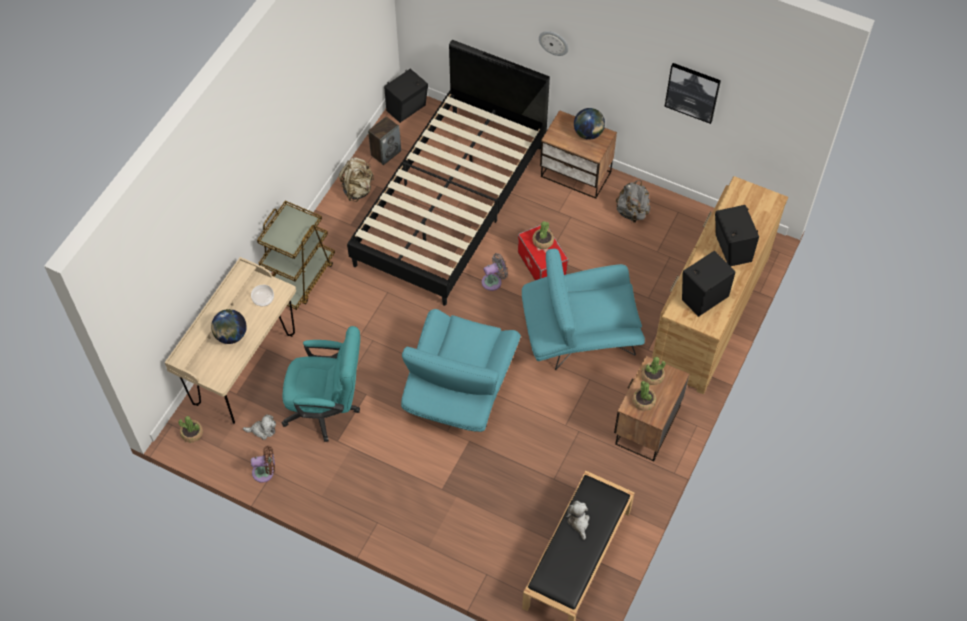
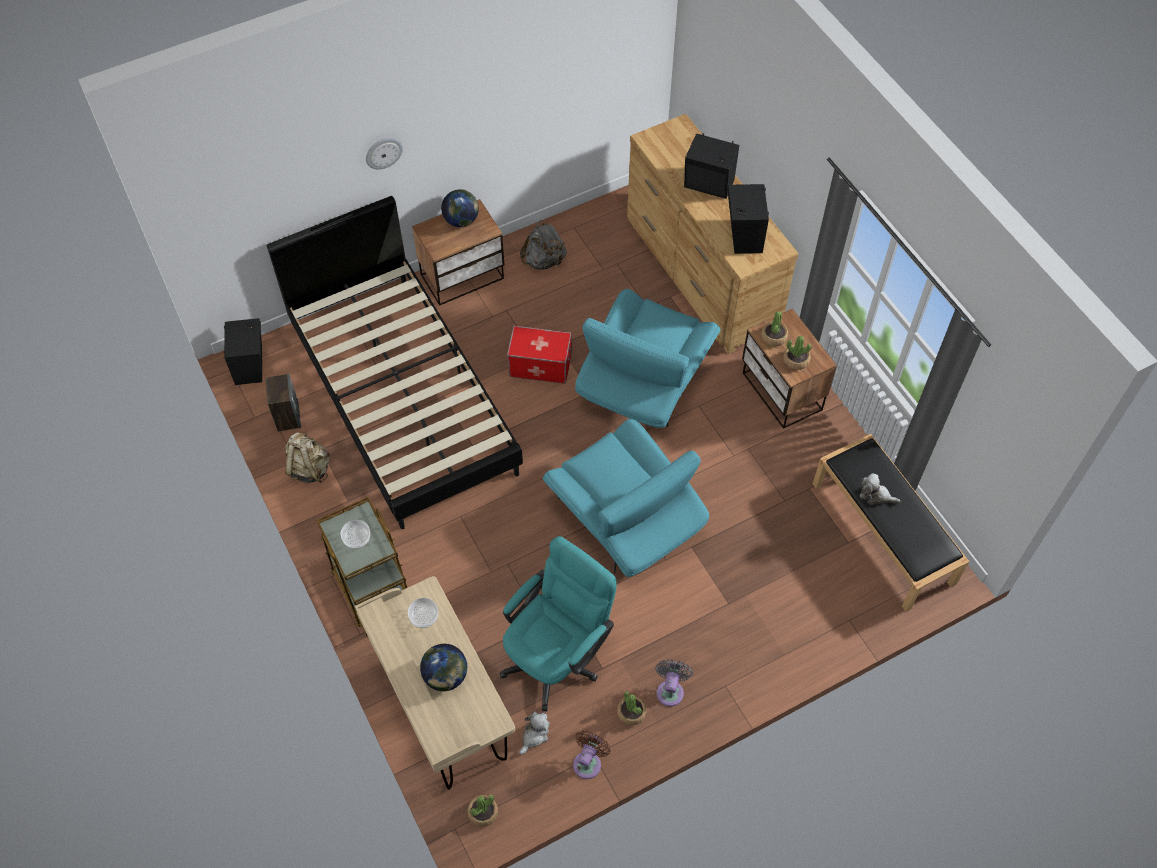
camera: 55 degrees left, 0 degrees up
(290, 230) = (357, 538): none -> bowl
(493, 281) = (526, 416): grey fan -> grey fan (670, 690)
(543, 241) = (534, 340): potted plant -> potted plant (631, 712)
(692, 92) = (546, 88): picture -> none

